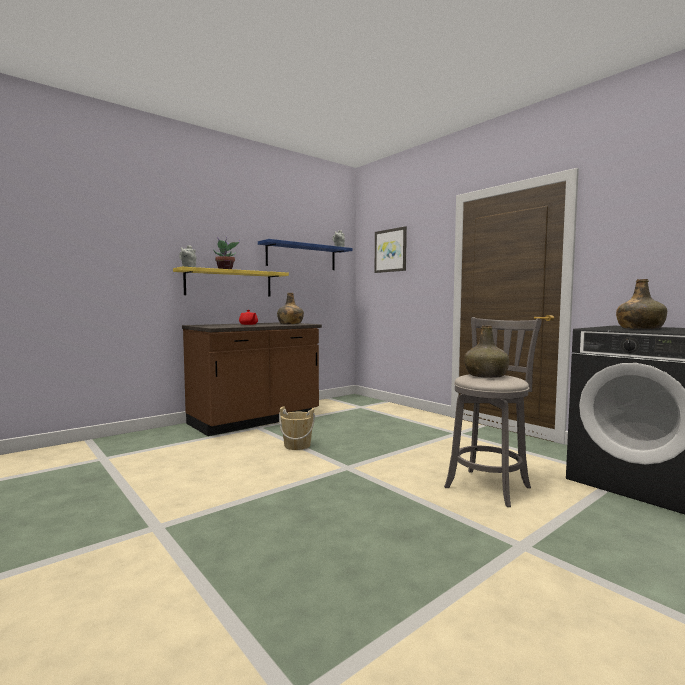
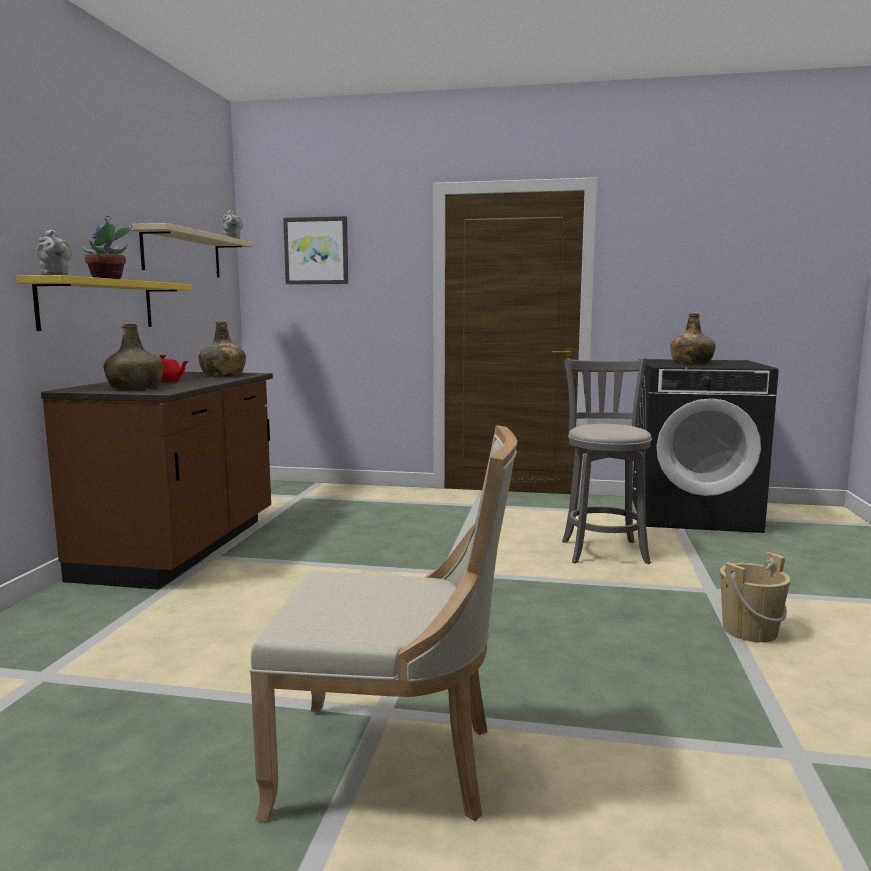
camera: 40 degrees left, 5 degrees up
(103, 555) = (394, 765): none -> beige chair
(297, 445) = (330, 565): beige bucket -> beige bucket (749, 630)
(301, 257) = (182, 254): blue shelf -> beige shelf
(486, 376) = (605, 427): green bottle -> green bottle (135, 388)

